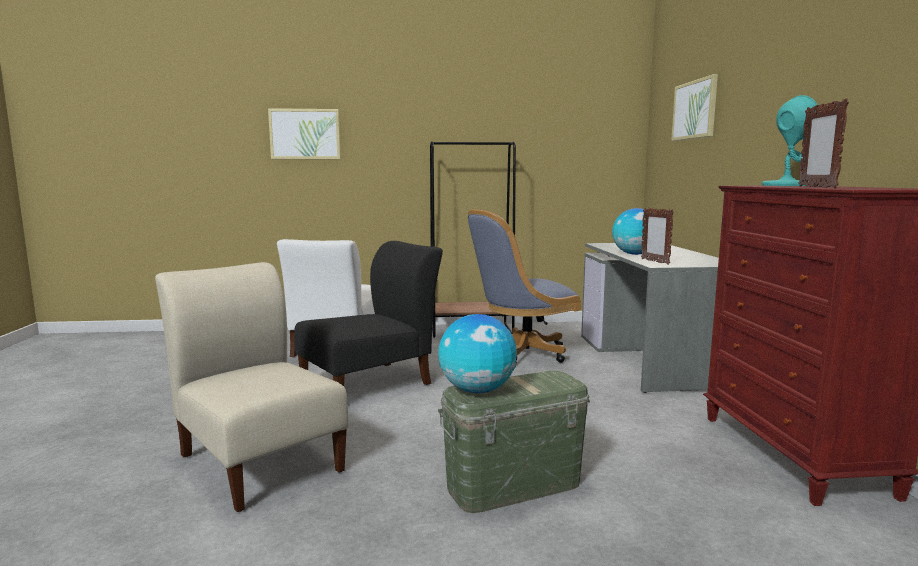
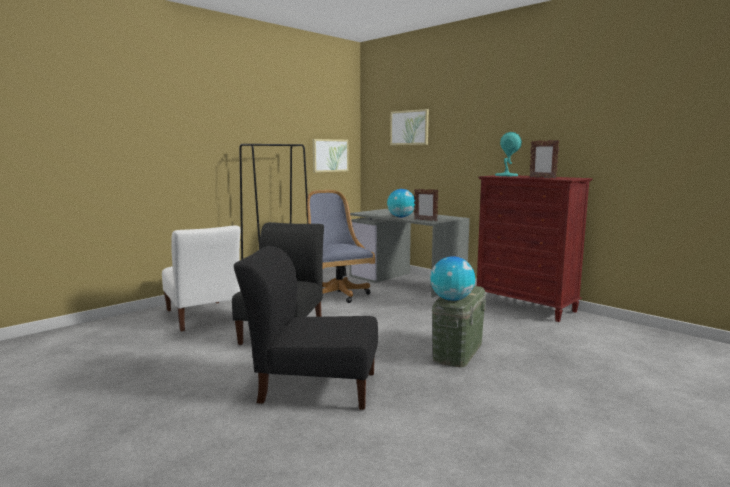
camera: 40 degrees left, 0 degrees up
(259, 459) = (313, 387): beige chair -> black chair
(305, 134) = (132, 134): picture -> picture (330, 155)
(520, 354) = (337, 293): blue office chair -> blue office chair turned 135 degrees clockwise

